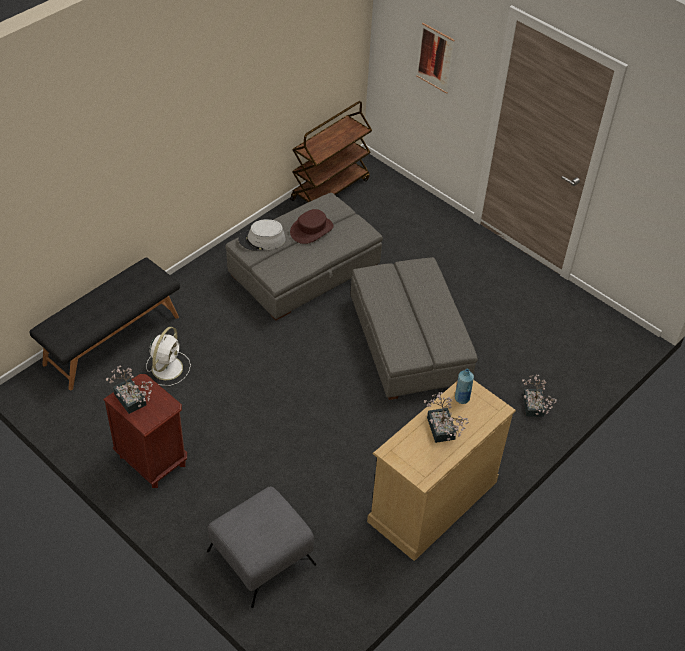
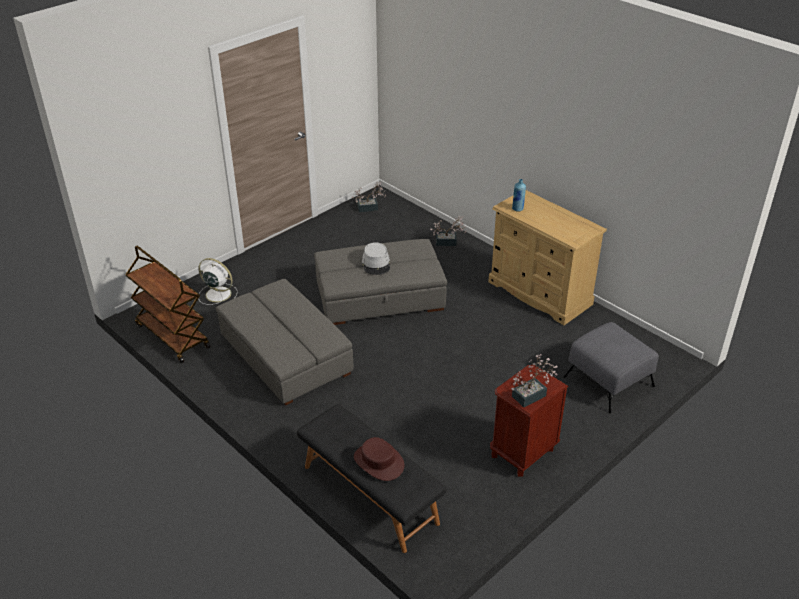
camera: 85 degrees left, 10 degrees down
(168, 367) = (408, 447): white fan -> white fan (217, 294)
(262, 240) = (282, 348): grey hat -> grey hat (376, 264)
(311, 229) = (272, 316): brown hat -> brown hat (378, 462)
(435, 58) = (160, 153): picture -> none
(441, 432) = (550, 219): potted plant -> potted plant (370, 207)

